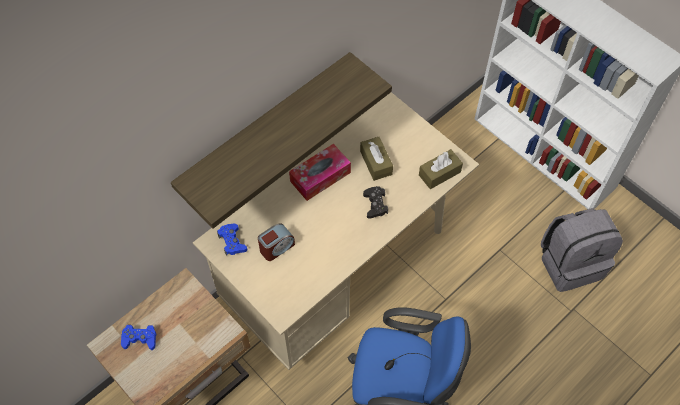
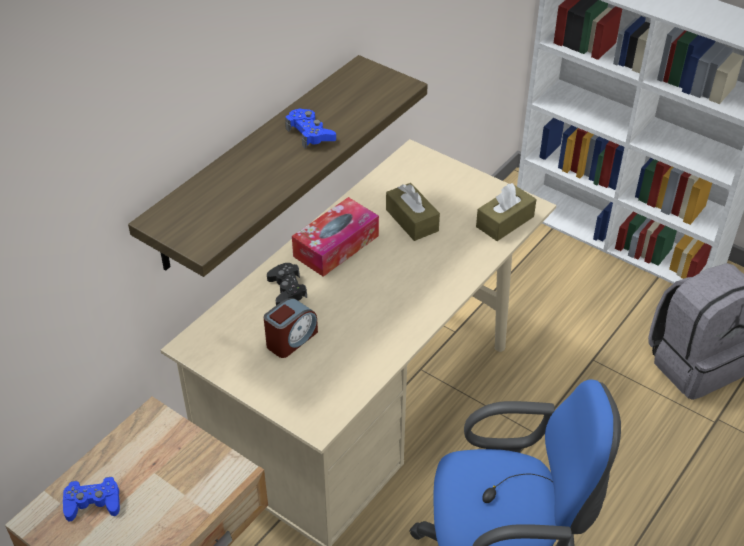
camera: 10 degrees left, 15 degrees down
(232, 242) = (222, 341): blue game controller -> blue game controller (310, 133)
(375, 204) = (424, 269): black game controller -> black game controller (287, 289)

